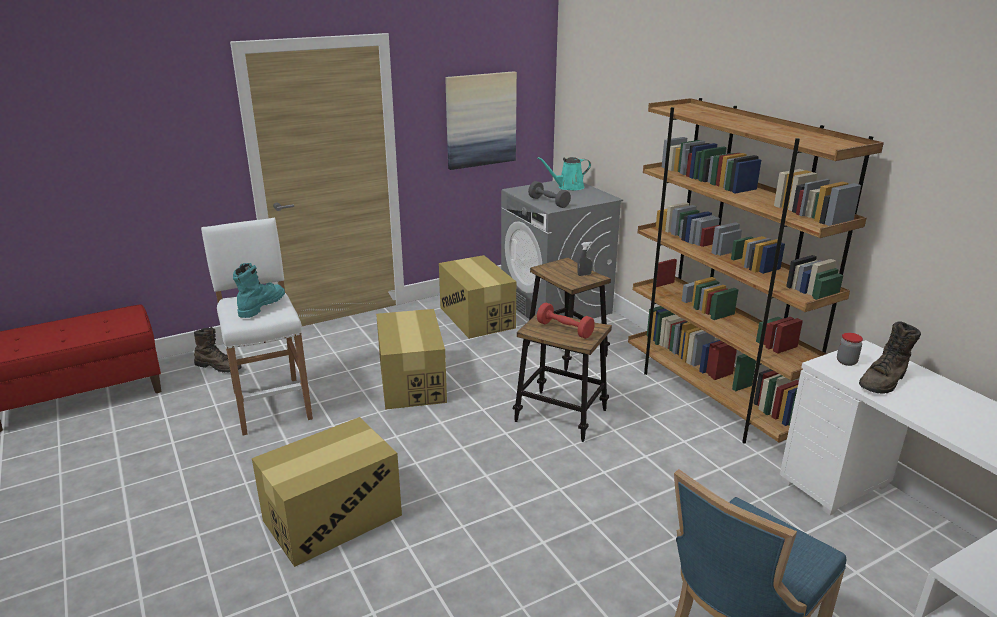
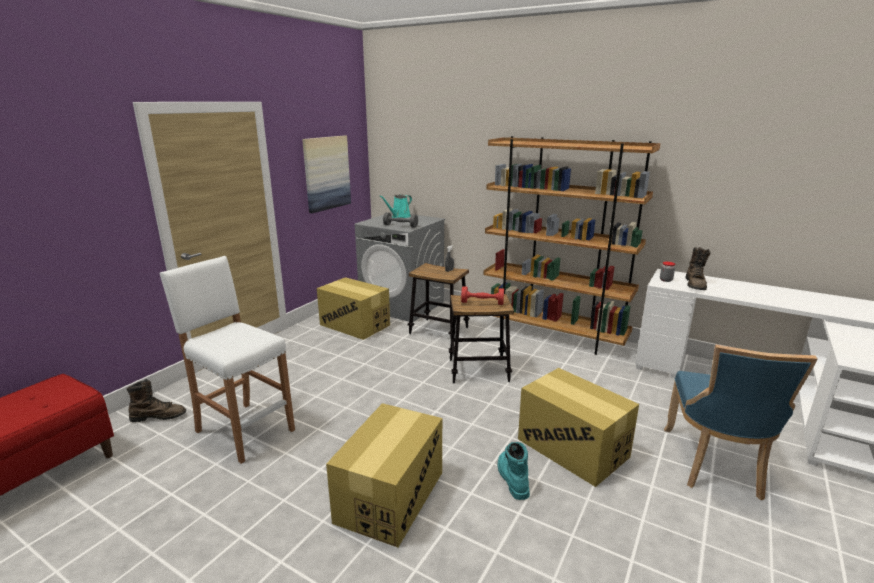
camera: 30 degrees left, 5 degrees down
(261, 306) = (237, 336): turquoise boot -> turquoise boot (512, 478)
(412, 382) = (351, 379): cardboard box -> cardboard box (572, 447)

